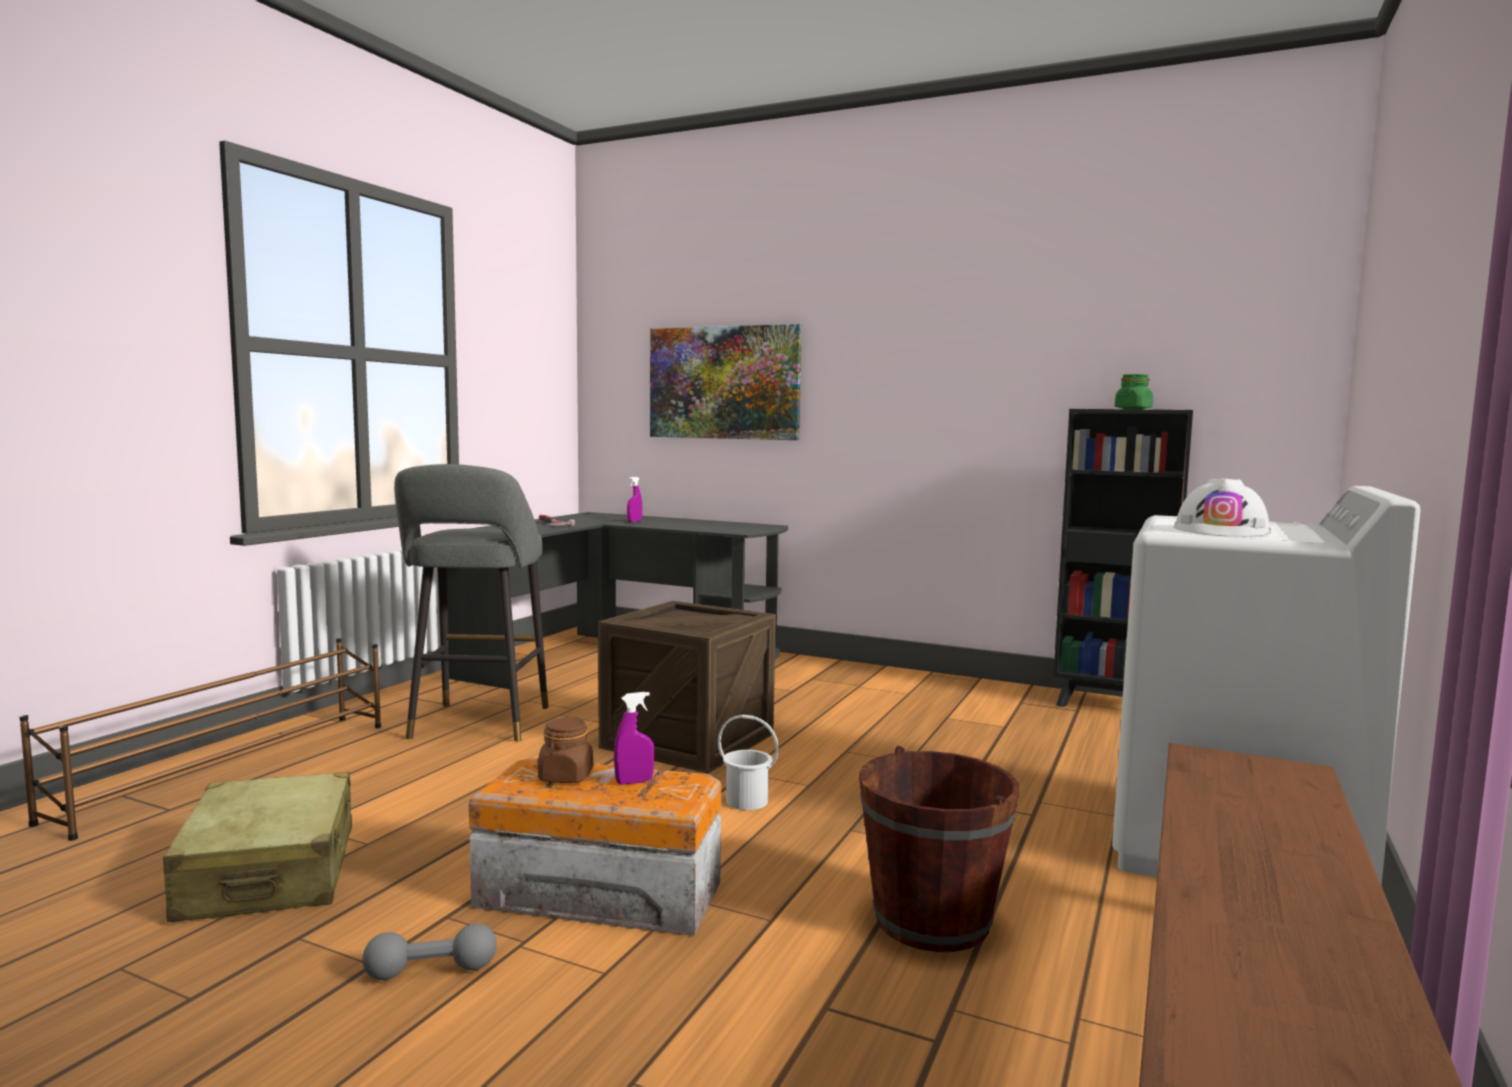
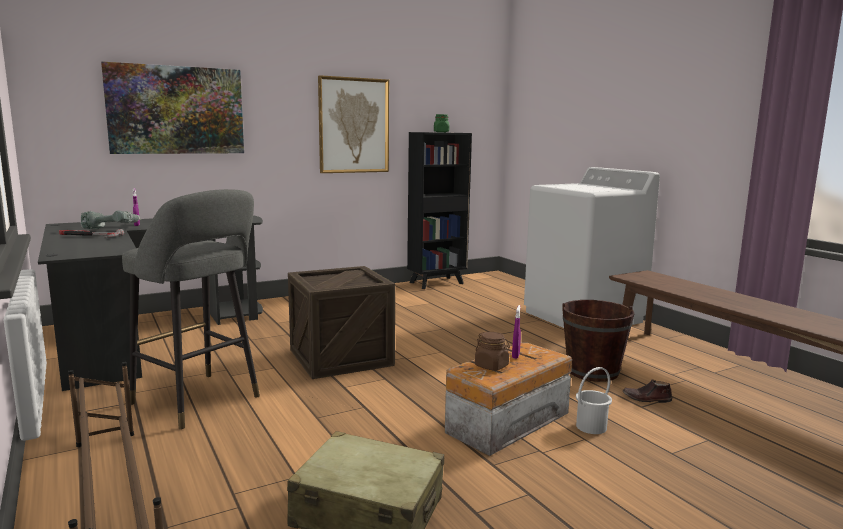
camera: 55 degrees left, 5 degrees up
(431, 971) = (550, 479): grey dumbbell -> none
(593, 522) = (112, 230): none -> power drill
(746, 801) = (442, 367): white bucket -> white bucket (590, 426)
(875, 1007) = (646, 399): none -> brown shoe
(973, 399) = (353, 125): none -> picture
(1221, 531) = (595, 189): white hard hat -> none

